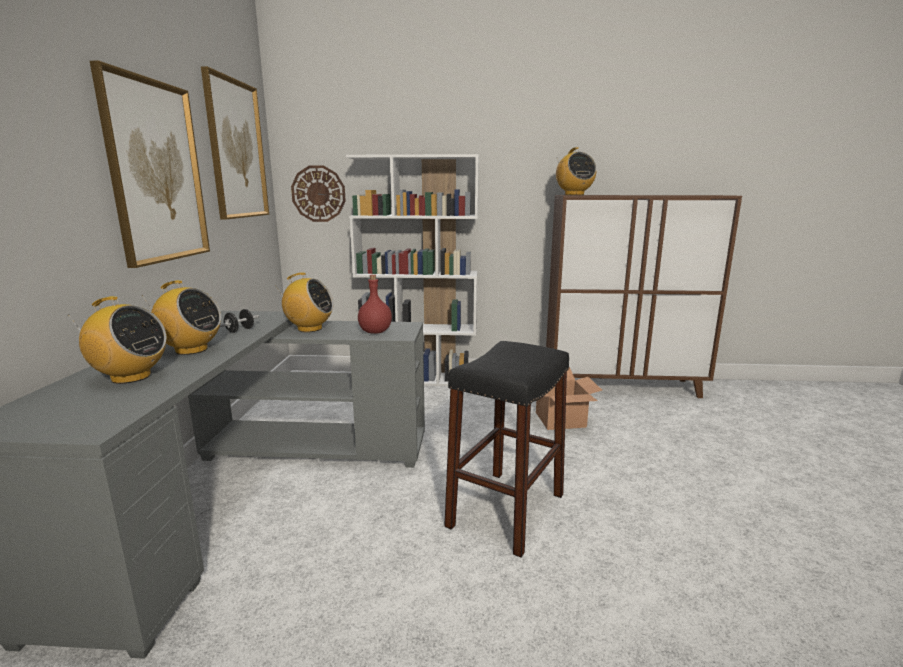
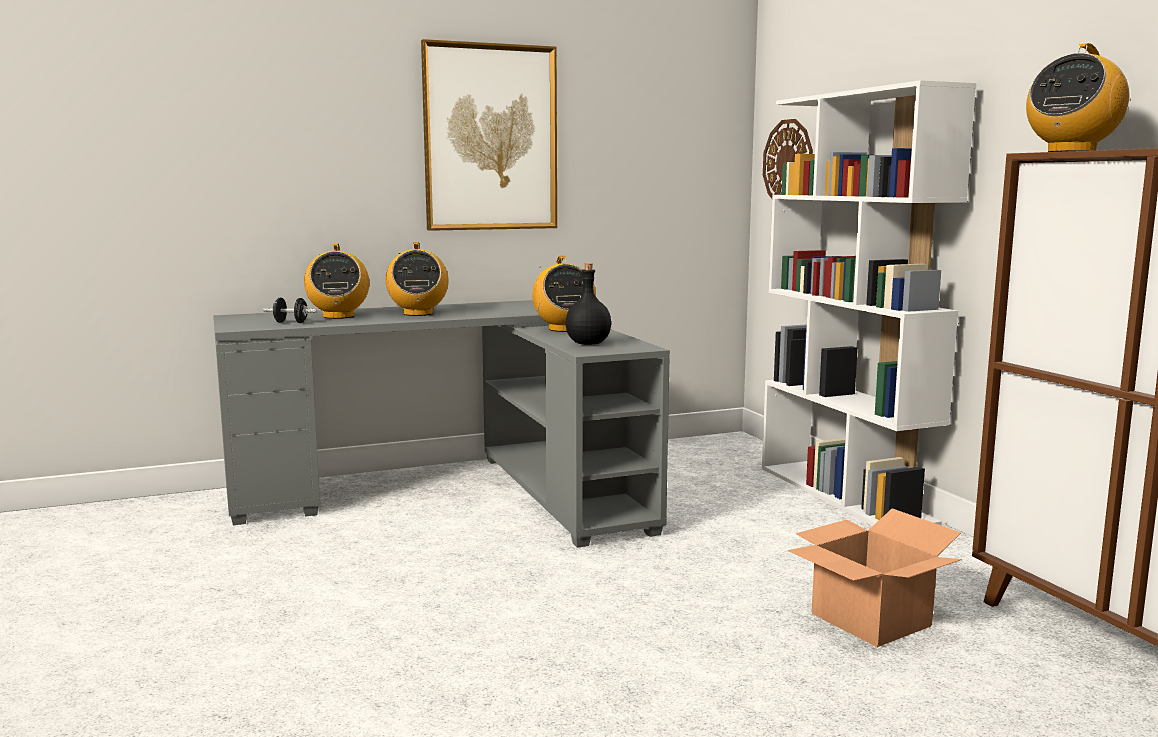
camera: 65 degrees right, 5 degrees down
(236, 150) = (657, 106): picture -> none
(240, 330) = (493, 312): black dumbbell -> black dumbbell (291, 323)
(375, 332) = (588, 343): red bottle -> black bottle
(506, 510) = (531, 618): black stool -> none

